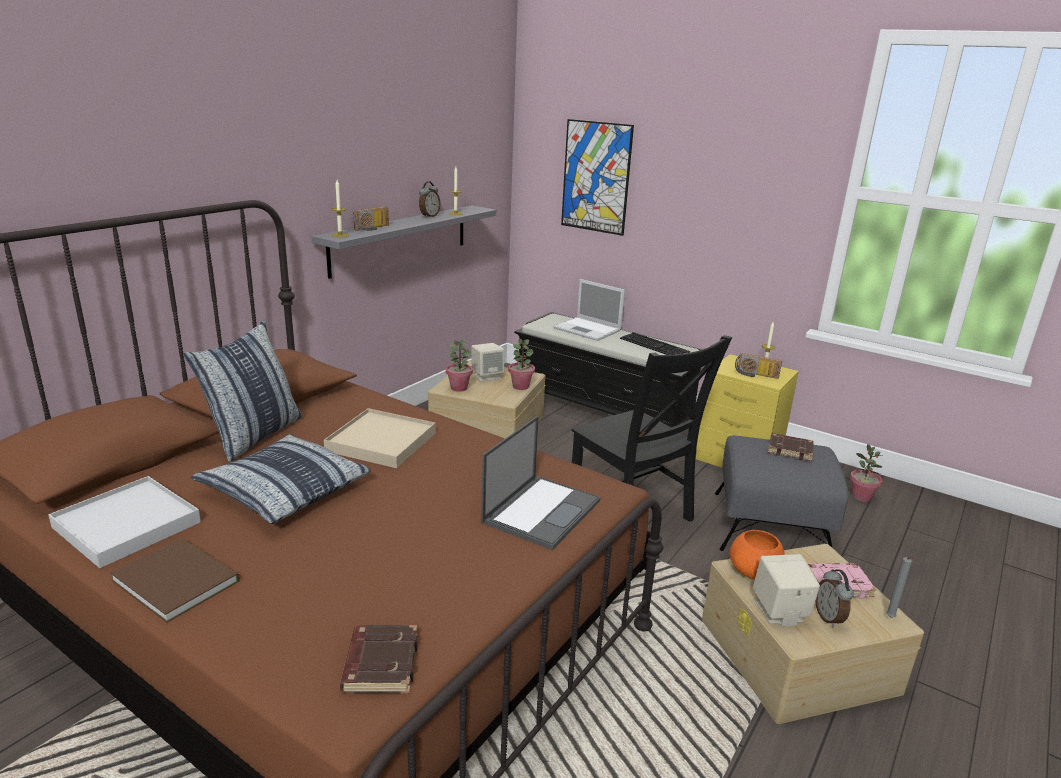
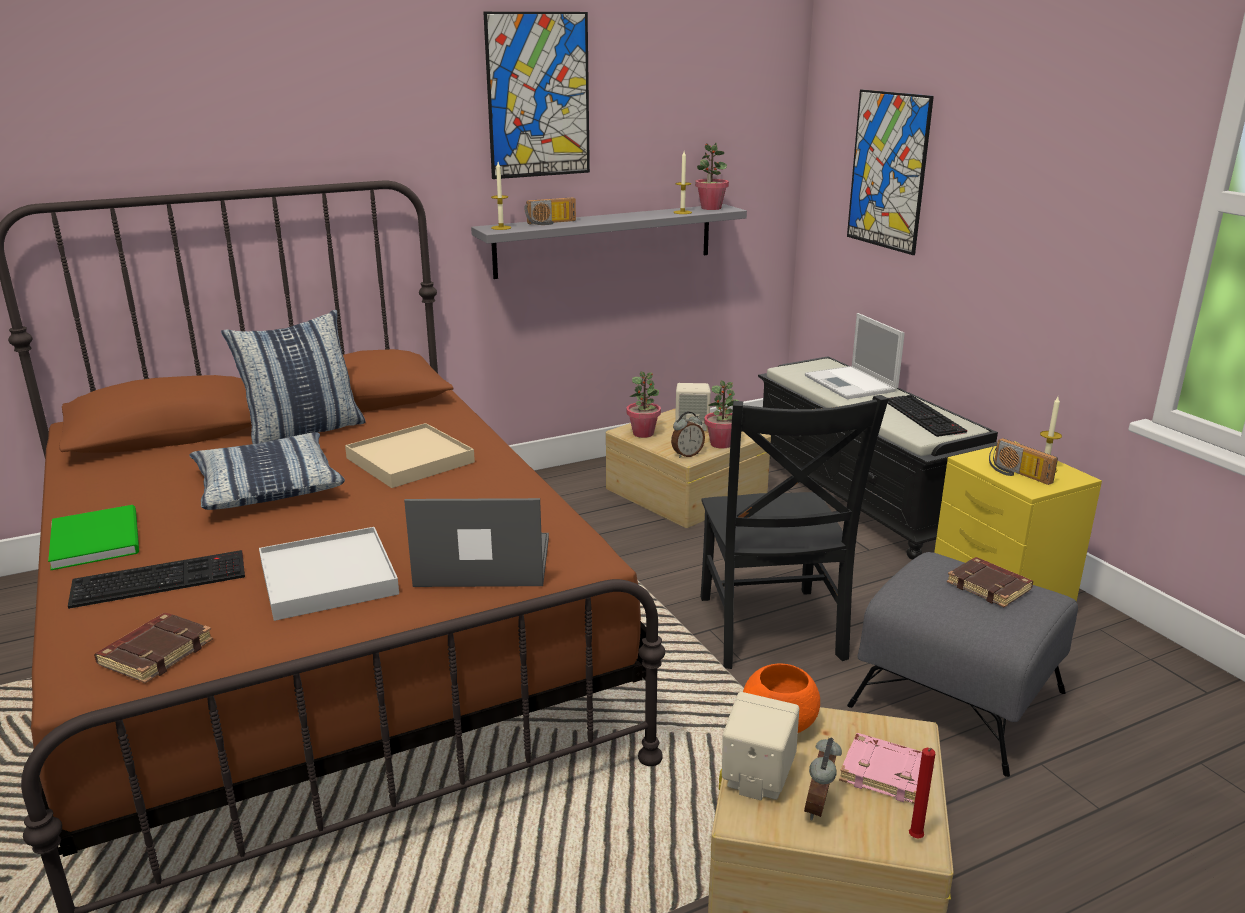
camera: 30 degrees right, 0 degrees up
(127, 525) = (116, 486): white tray -> white tray (329, 578)
(177, 578) = (98, 538): brown book -> green book
(294, 597) = (161, 578): none -> keyboard
(355, 123) = (538, 96): none -> picture
(429, 216) = (643, 214): alarm clock -> alarm clock (687, 455)
(542, 510) = (481, 562): laptop -> laptop turned 150 degrees counterclockwise
(861, 497) = (1160, 699): potted plant -> potted plant (711, 208)
(891, 618) = (915, 839): grey candle -> red candle

